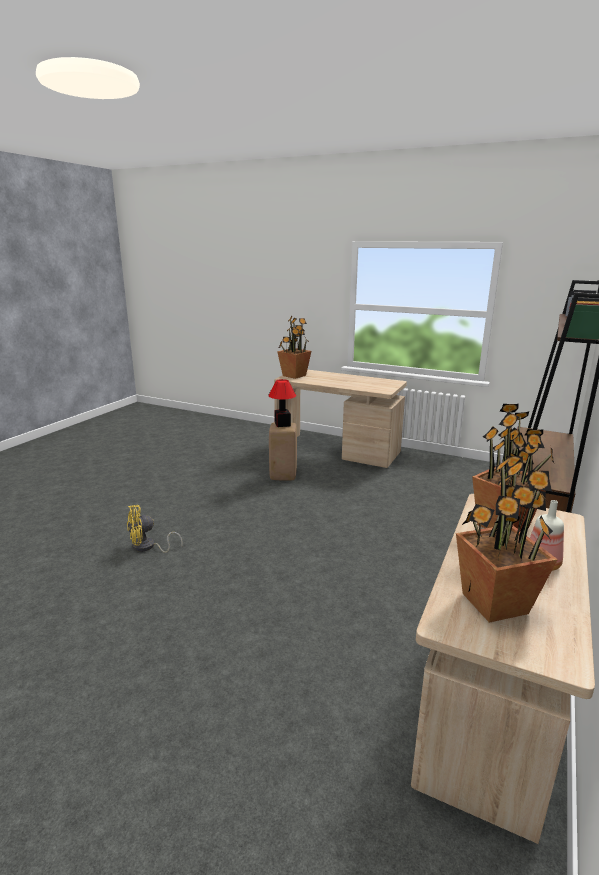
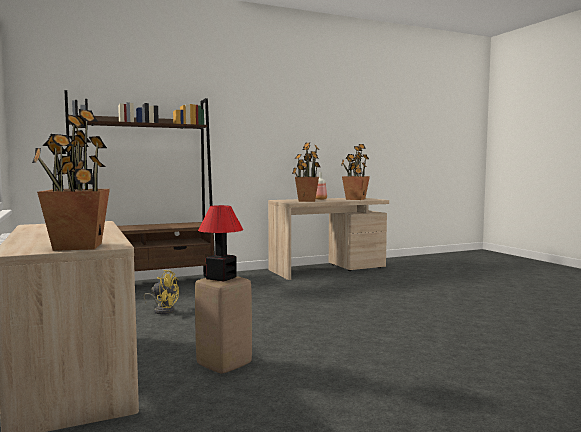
camera: 140 degrees left, 15 degrees down
(148, 547) = (464, 344): yellow fan -> yellow fan (163, 310)

